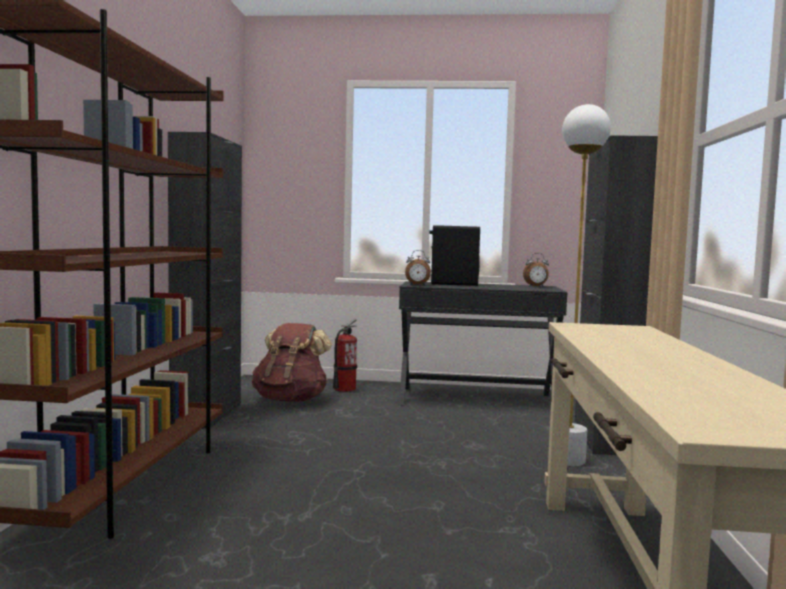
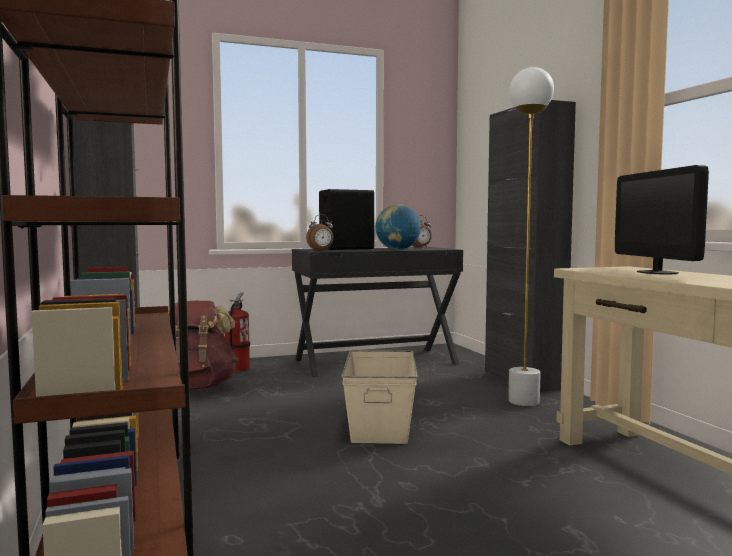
camera: 25 degrees left, 0 degrees up
(399, 455) = (381, 423): none -> beige storage box
(497, 288) = (397, 249): none -> globe
(627, 336) = (657, 272): none -> monitor

